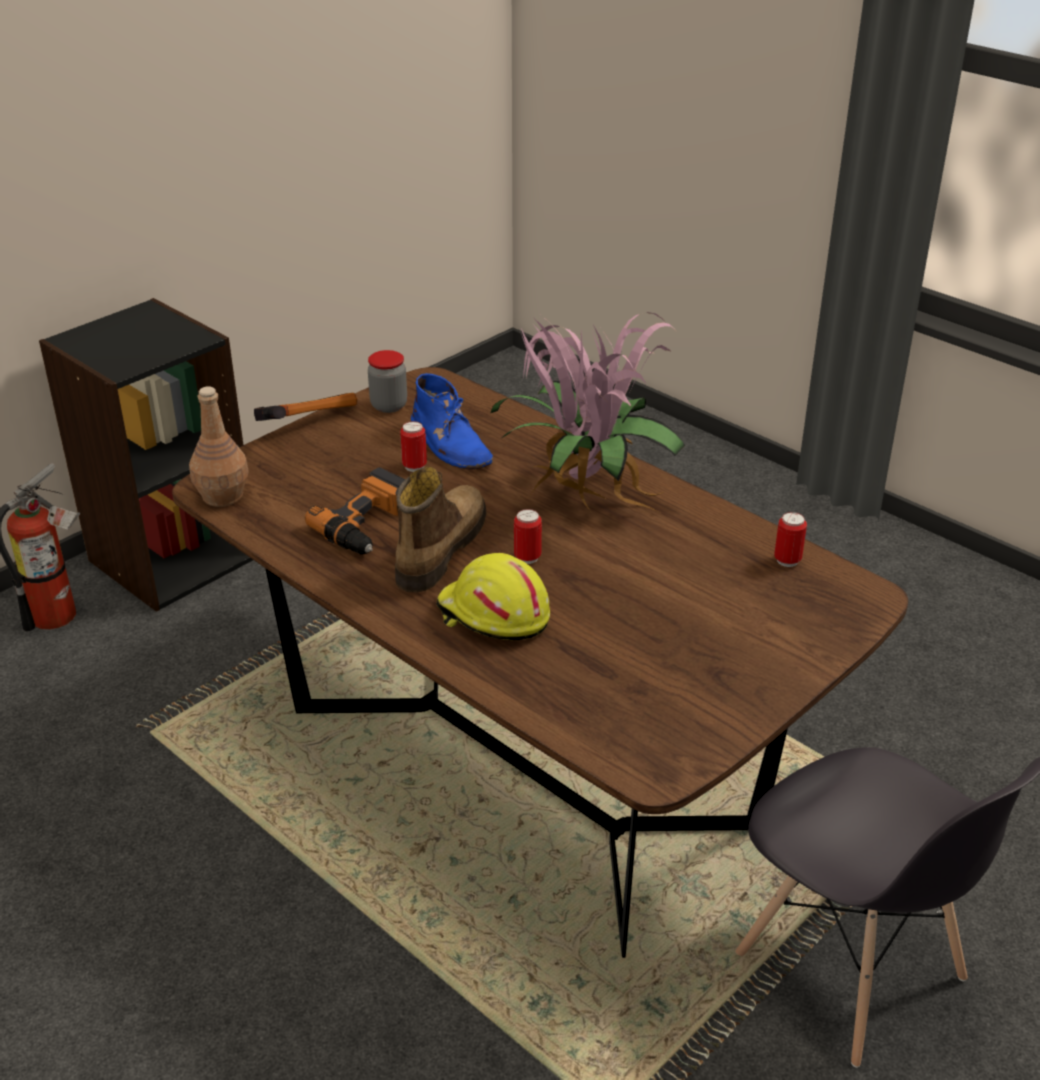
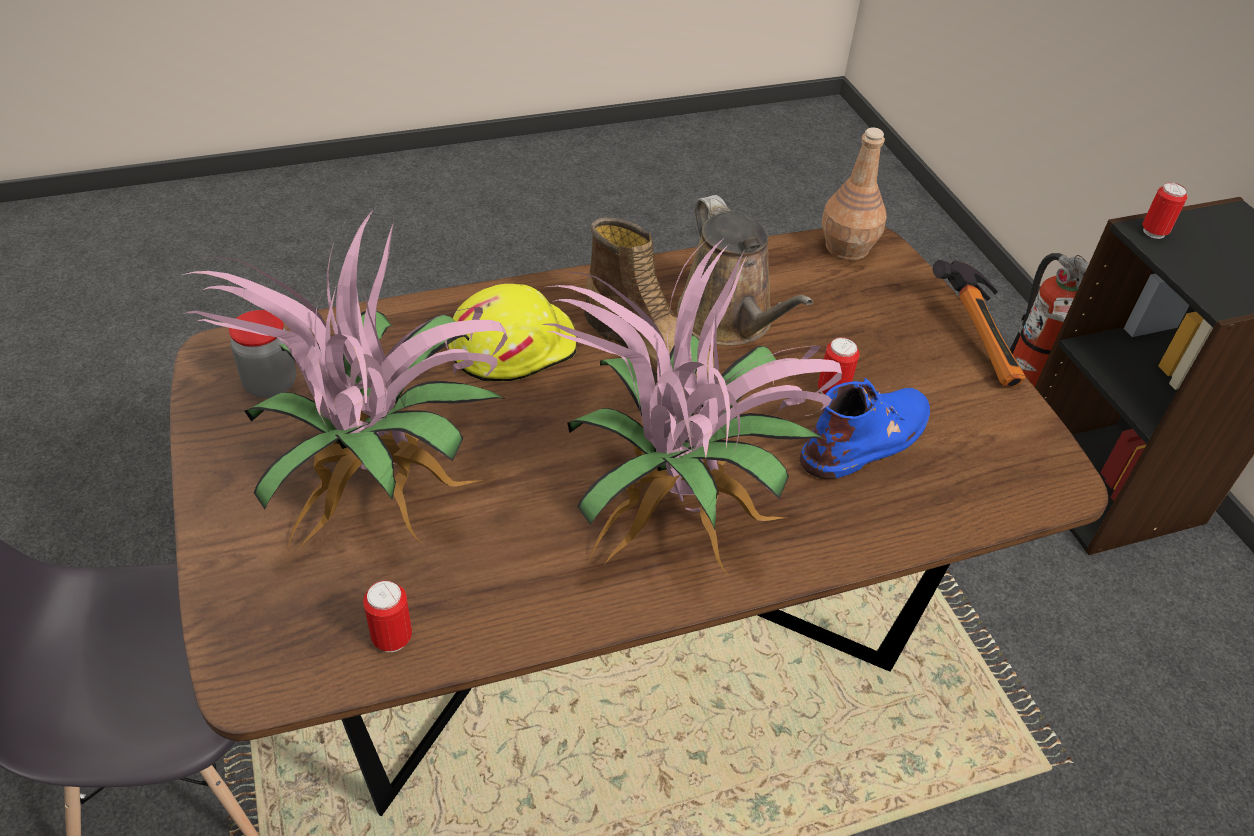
camera: 115 degrees right, 10 degrees up
(370, 525) = (729, 321): power drill -> brown watering can
(389, 405) = (999, 420): jar -> jar (270, 384)
(450, 445) = (867, 438): blue boot -> blue boot turned 150 degrees clockwise
(527, 557) = (587, 407): can -> can (1154, 232)
(690, 613) = (384, 487): none -> potted plant

